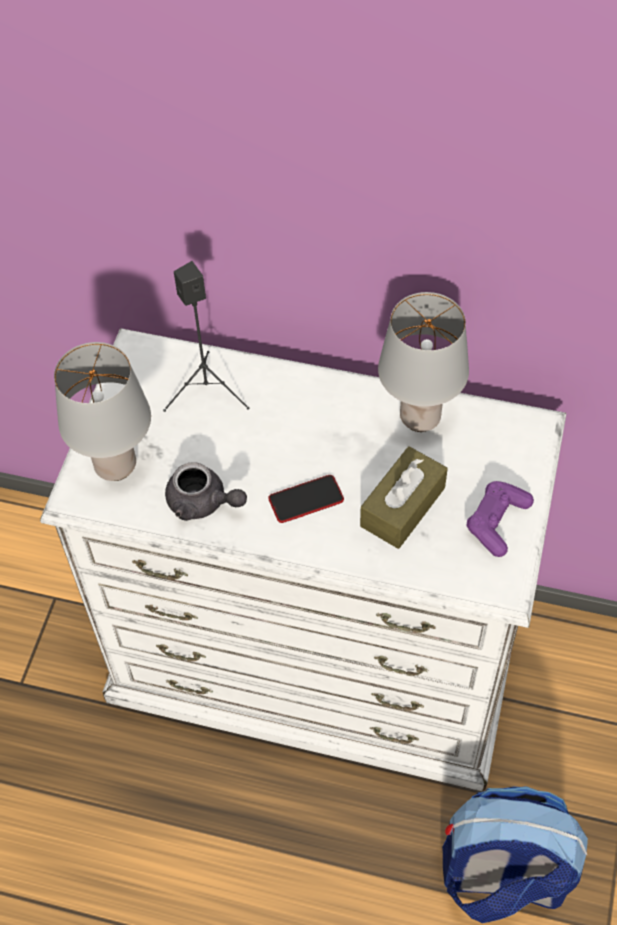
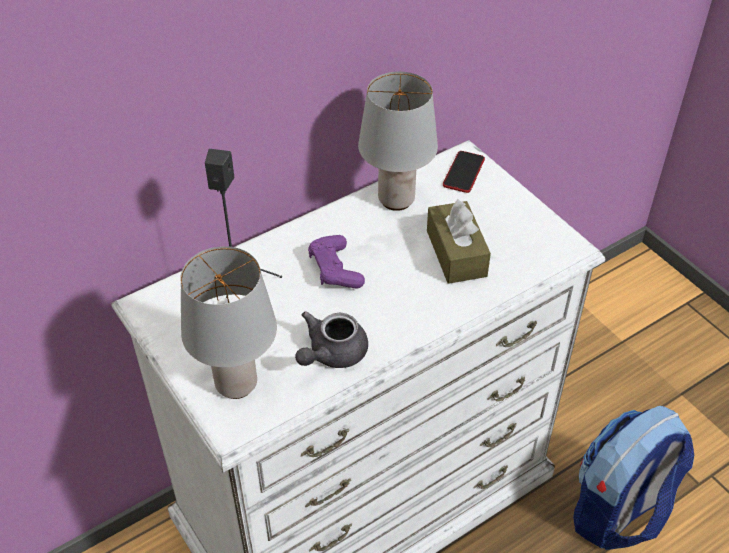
camera: 50 degrees left, 10 degrees down
(203, 503) = (331, 354): grey teapot -> grey teapot turned 150 degrees clockwise
(306, 499) = (394, 297): phone -> phone (463, 172)
(497, 522) = (517, 218): purple game controller -> purple game controller (335, 269)

